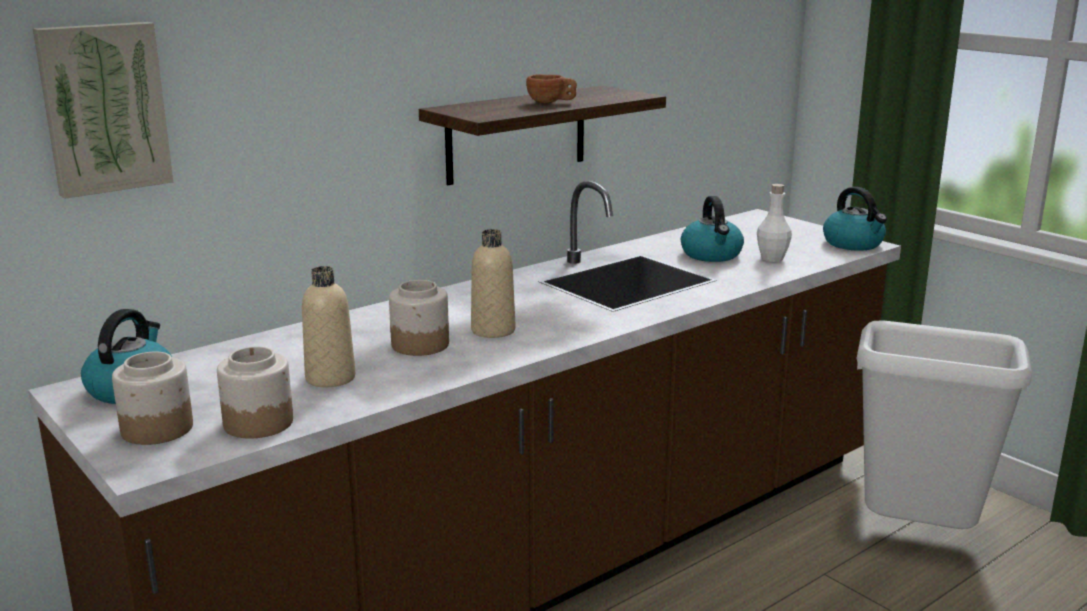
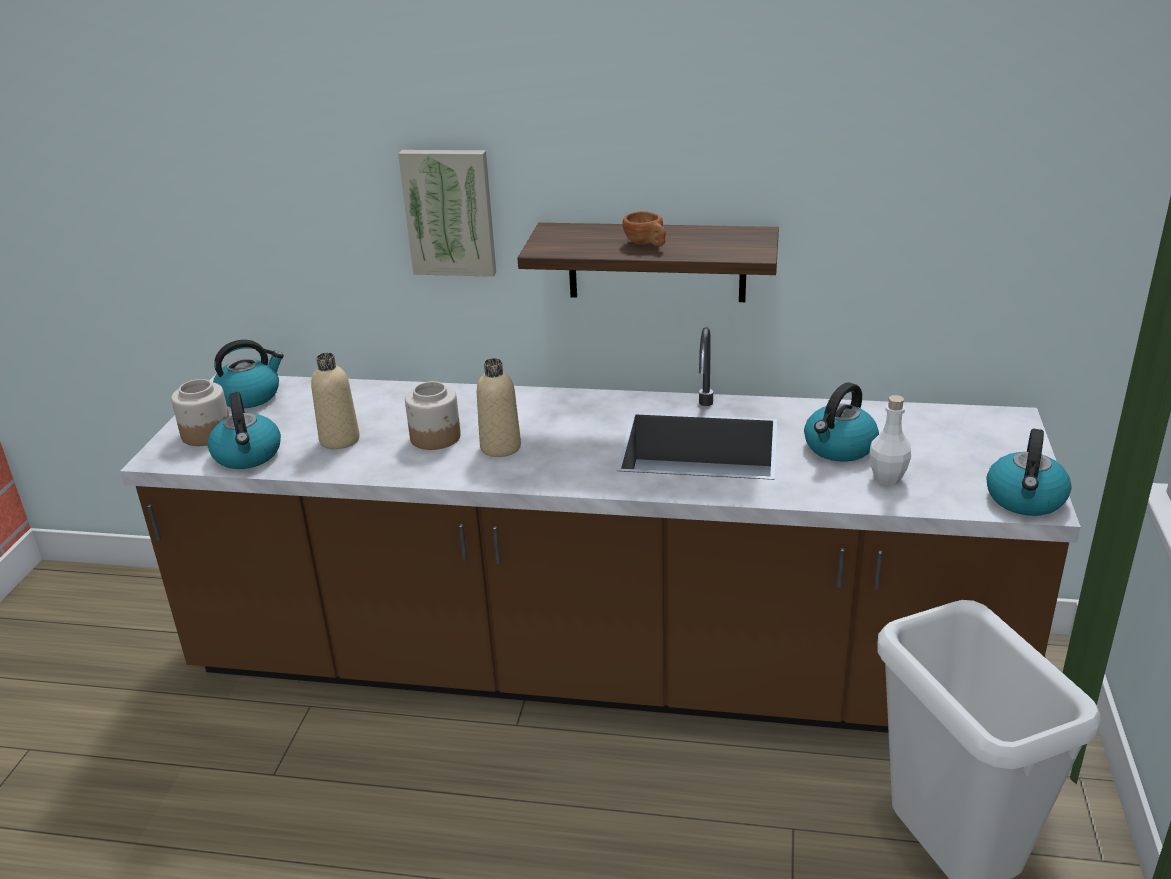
camera: 50 degrees right, 10 degrees up
(104, 108) = (261, 188): picture -> picture (450, 212)
(258, 423) = (248, 455): jar -> kettle

